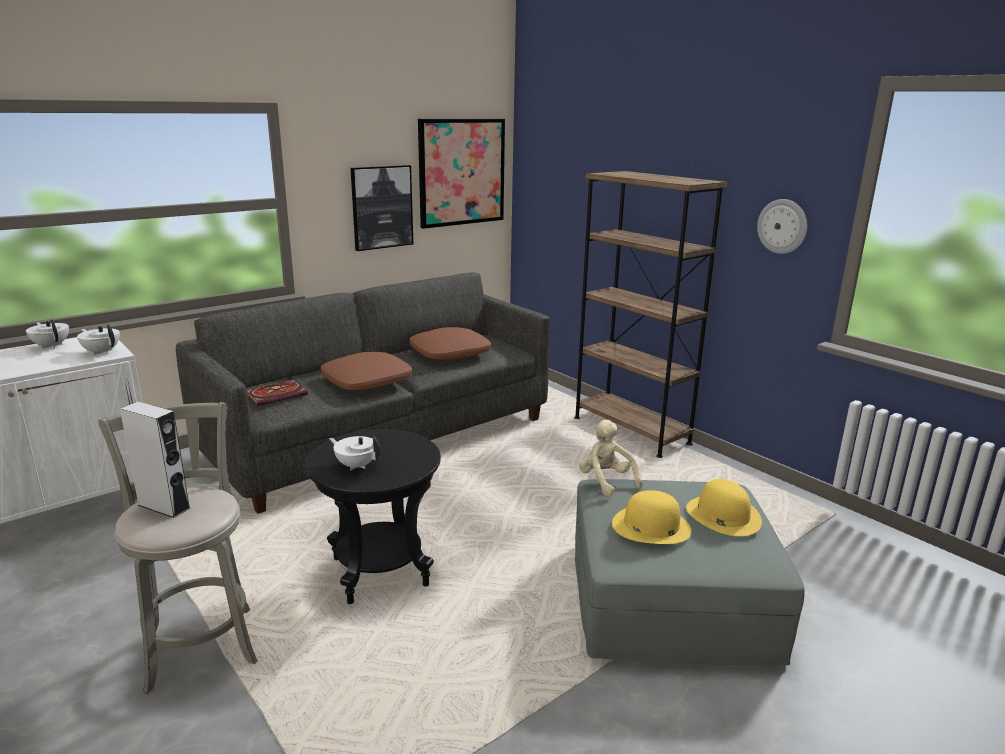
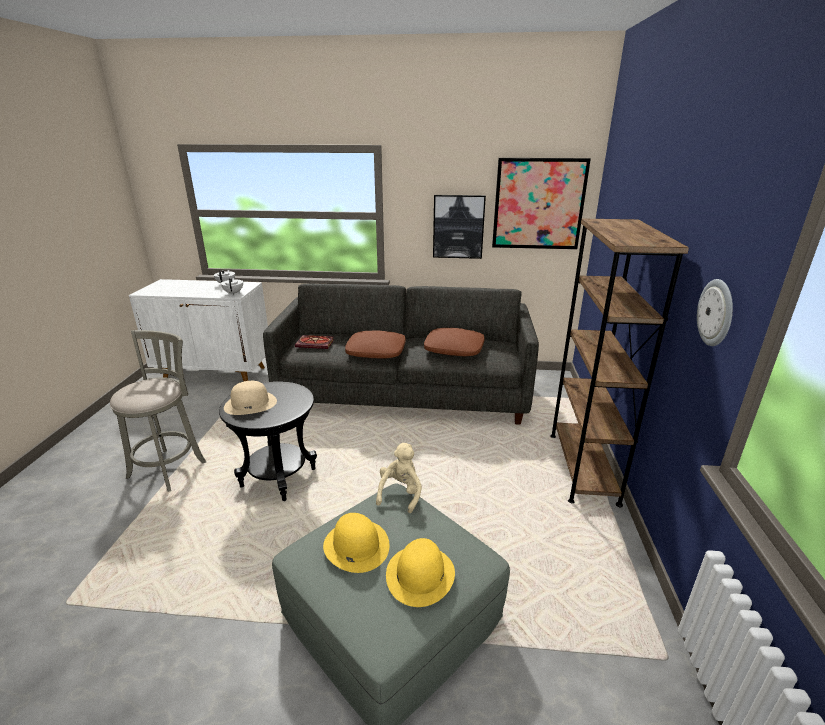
camera: 45 degrees right, 5 degrees up
(164, 506) = (143, 386): grey speaker -> none
(356, 465) = (250, 403): white teapot -> beige hat

